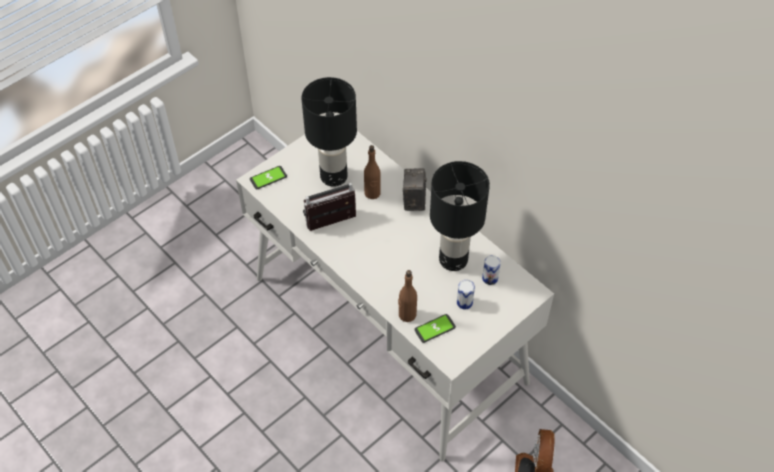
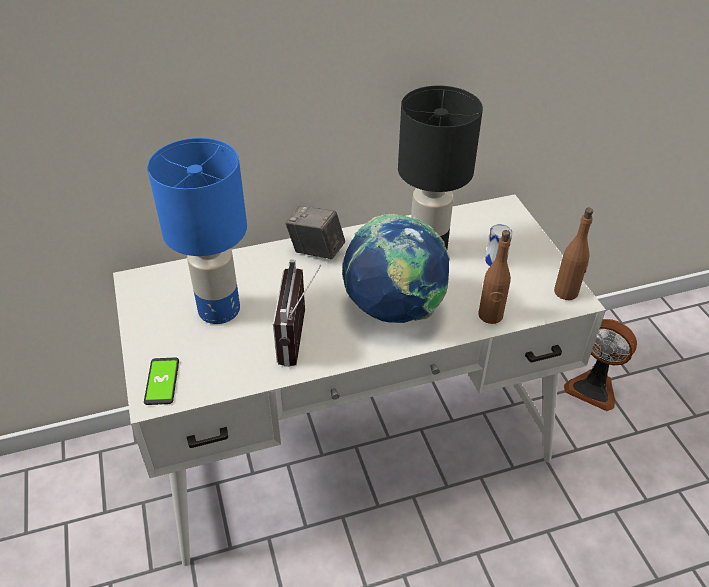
camera: 65 degrees left, 10 degrees down
(333, 176) = (218, 310): black table lamp -> blue table lamp
(372, 193) = (277, 283): brown bottle -> brown bottle (566, 292)
(383, 261) = (394, 309): none -> globe
(435, 328) = (523, 298): phone -> none
(490, 278) = (471, 230): can -> none

